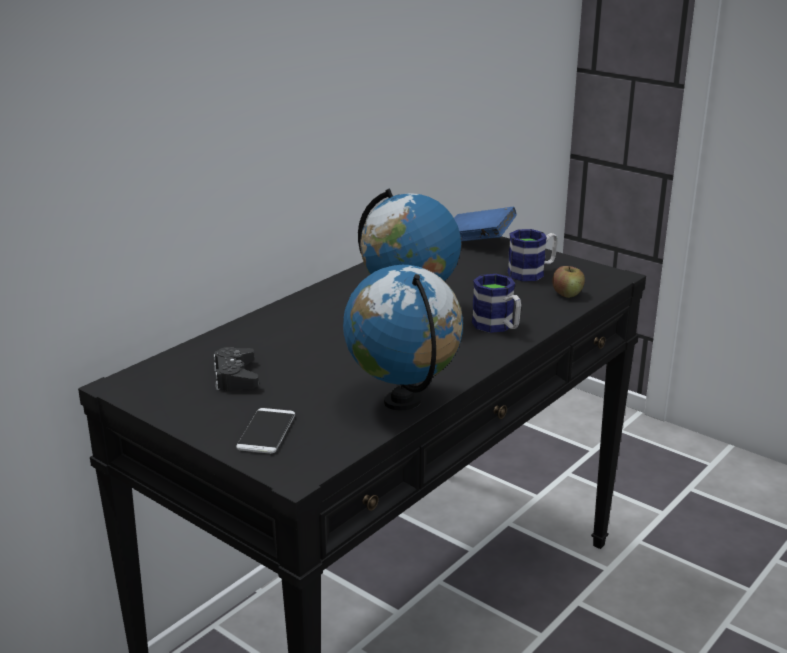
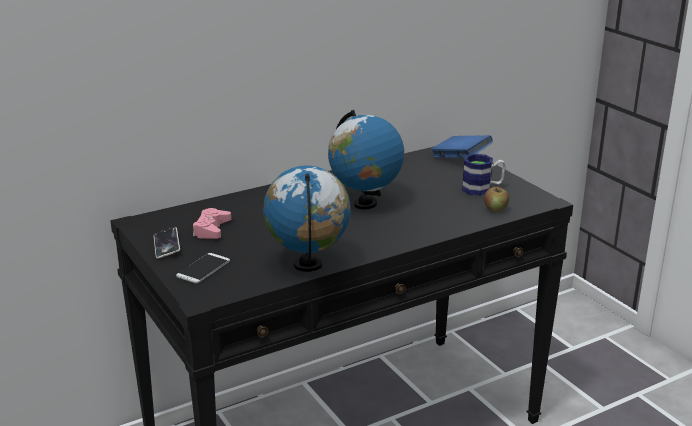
camera: 20 degrees right, 0 degrees up
(189, 409) = (166, 246): none -> phone
(235, 376) = (211, 229): black game controller -> pink game controller
(498, 327) = (420, 225): mug -> none

